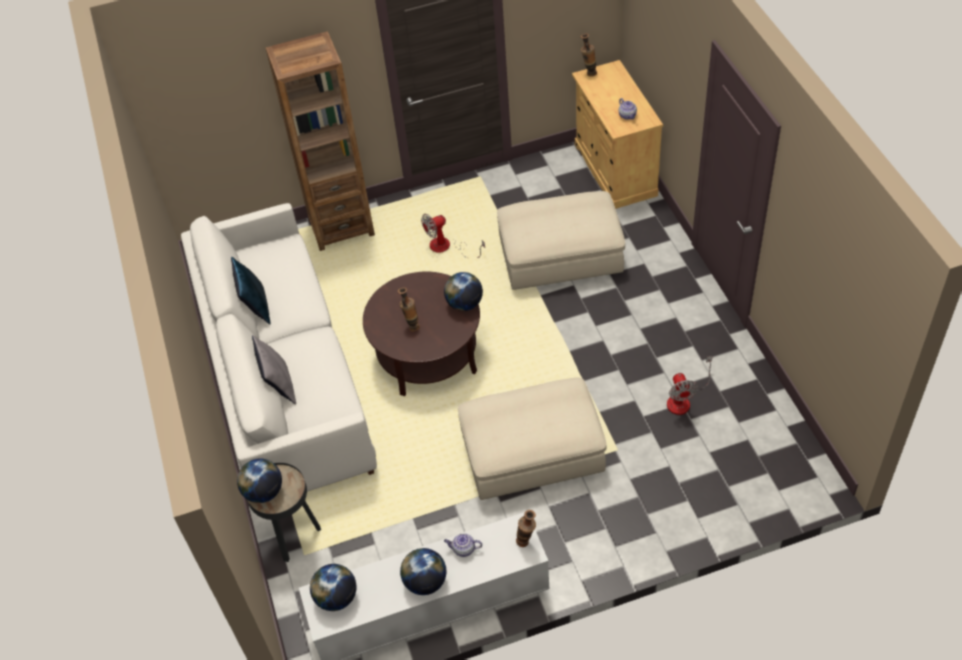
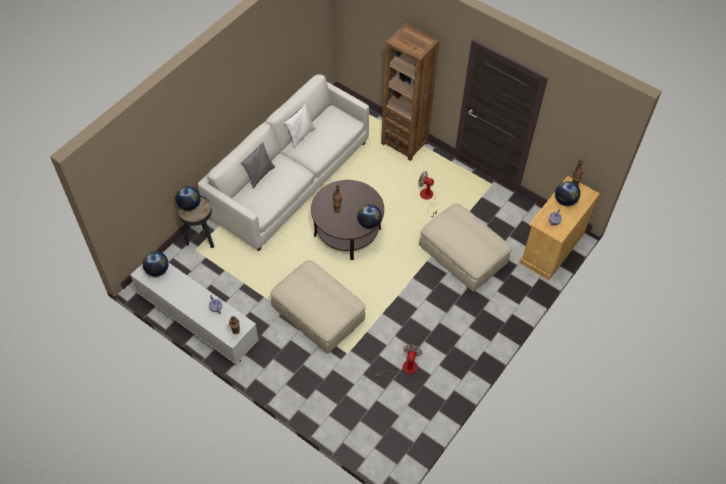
camera: 50 degrees right, 5 degrees up
(256, 306) = (300, 135): blue pillow -> white pillow
(425, 582) = (187, 302): globe -> globe (565, 201)
(683, 399) = (404, 369): fan -> fan turned 150 degrees clockwise

